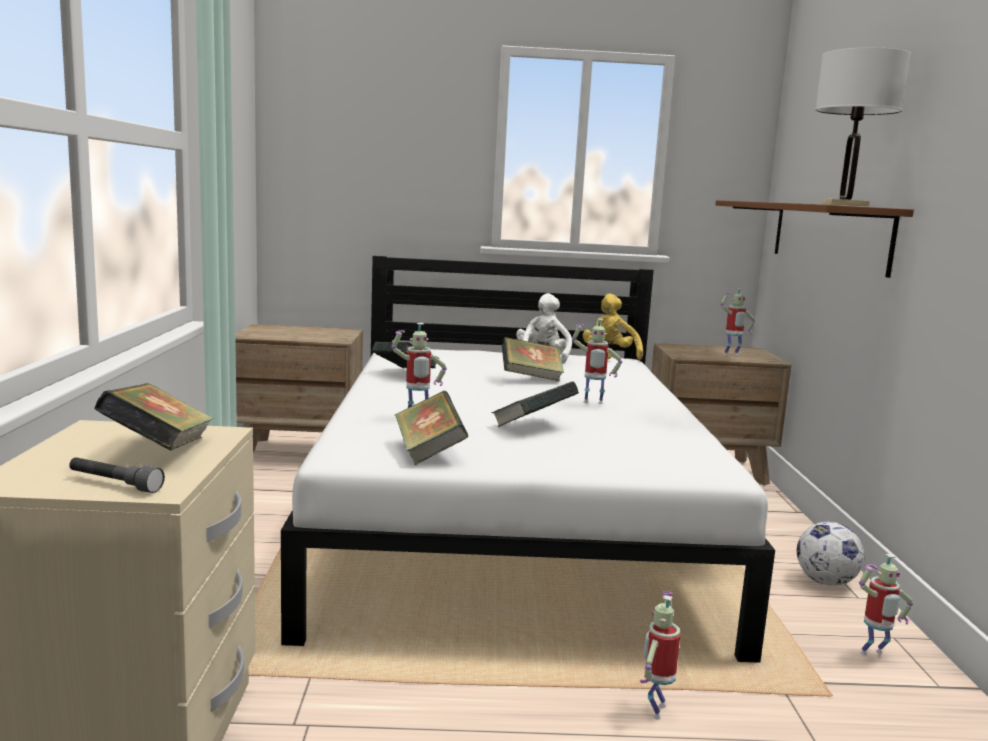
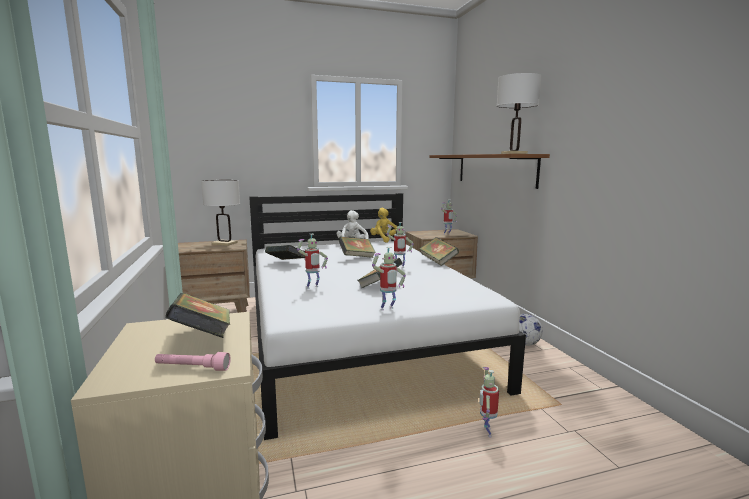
camera: 15 degrees left, 0 degrees up
(114, 484) = (192, 368): grey flashlight -> pink flashlight
(323, 332) = (224, 243): none -> white table lamp
(429, 452) = (336, 309): book -> book (438, 261)
(873, 655) = (566, 378): toy robot -> toy robot (387, 309)

